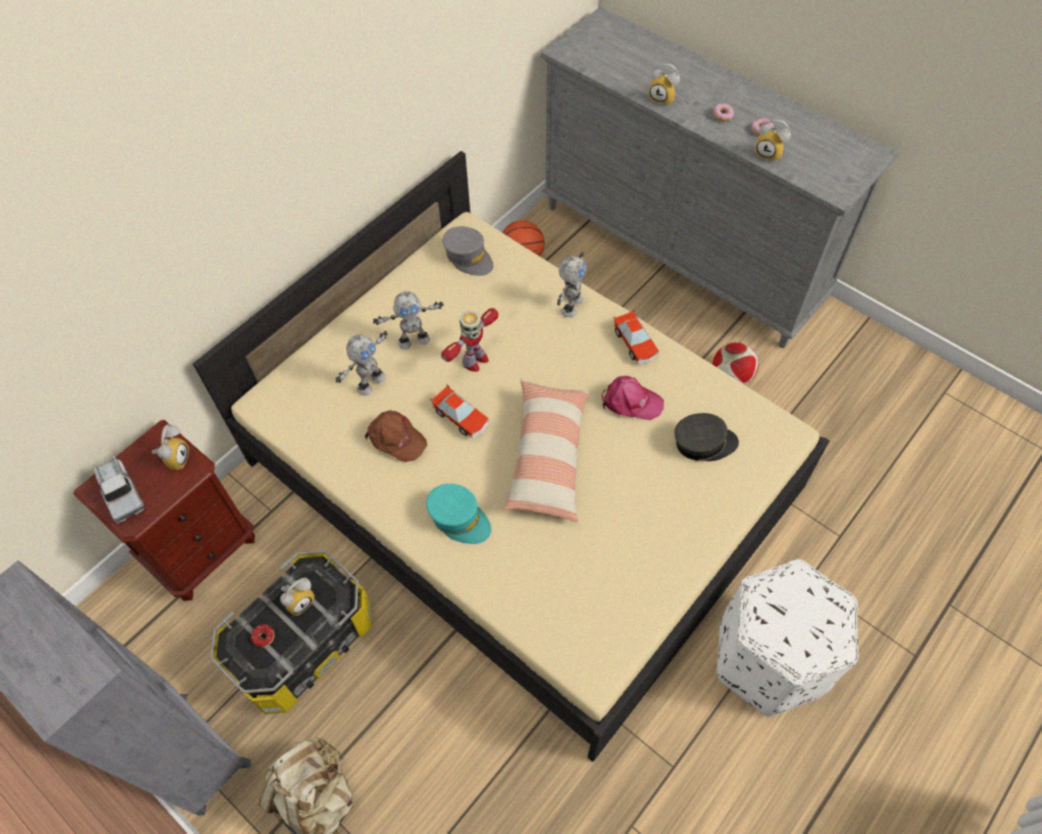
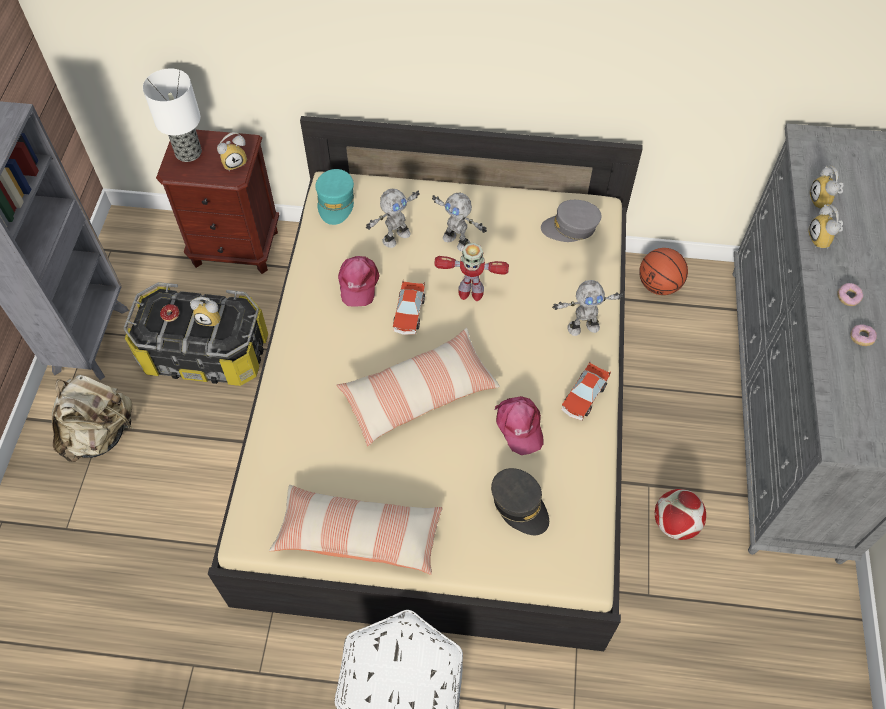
camera: 55 degrees right, 0 degrees up
(121, 493) = (189, 152): toy truck -> table lamp
(370, 382) = (395, 237): toy robot -> toy robot turned 45 degrees counterclockwise
(396, 439) = (358, 283): brown cap -> pink cap
(459, 518) = (319, 366): turquoise cap -> turquoise cap (336, 202)
(468, 257) = (570, 228): grey cap -> grey cap turned 75 degrees clockwise
(655, 578) = (359, 535): none -> pillow
(769, 154) = (836, 360): alarm clock -> alarm clock (823, 202)

